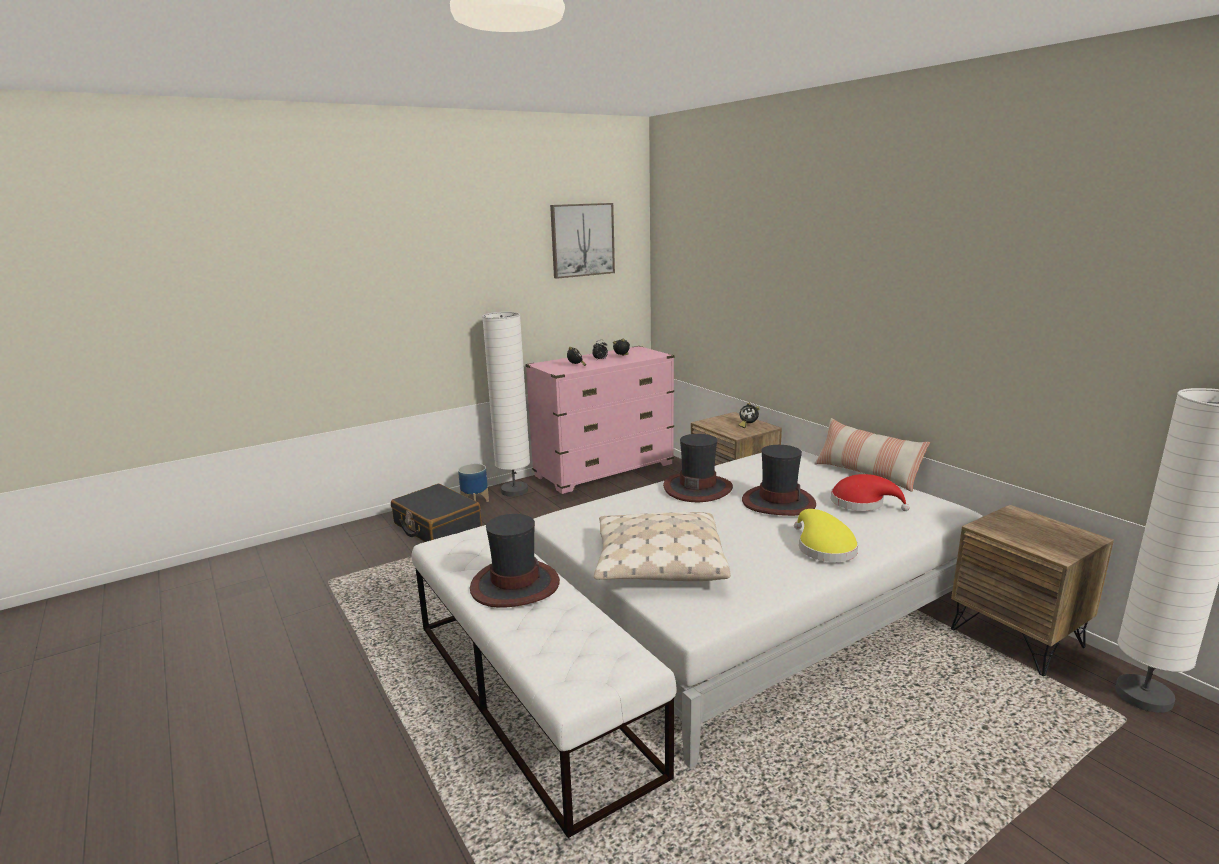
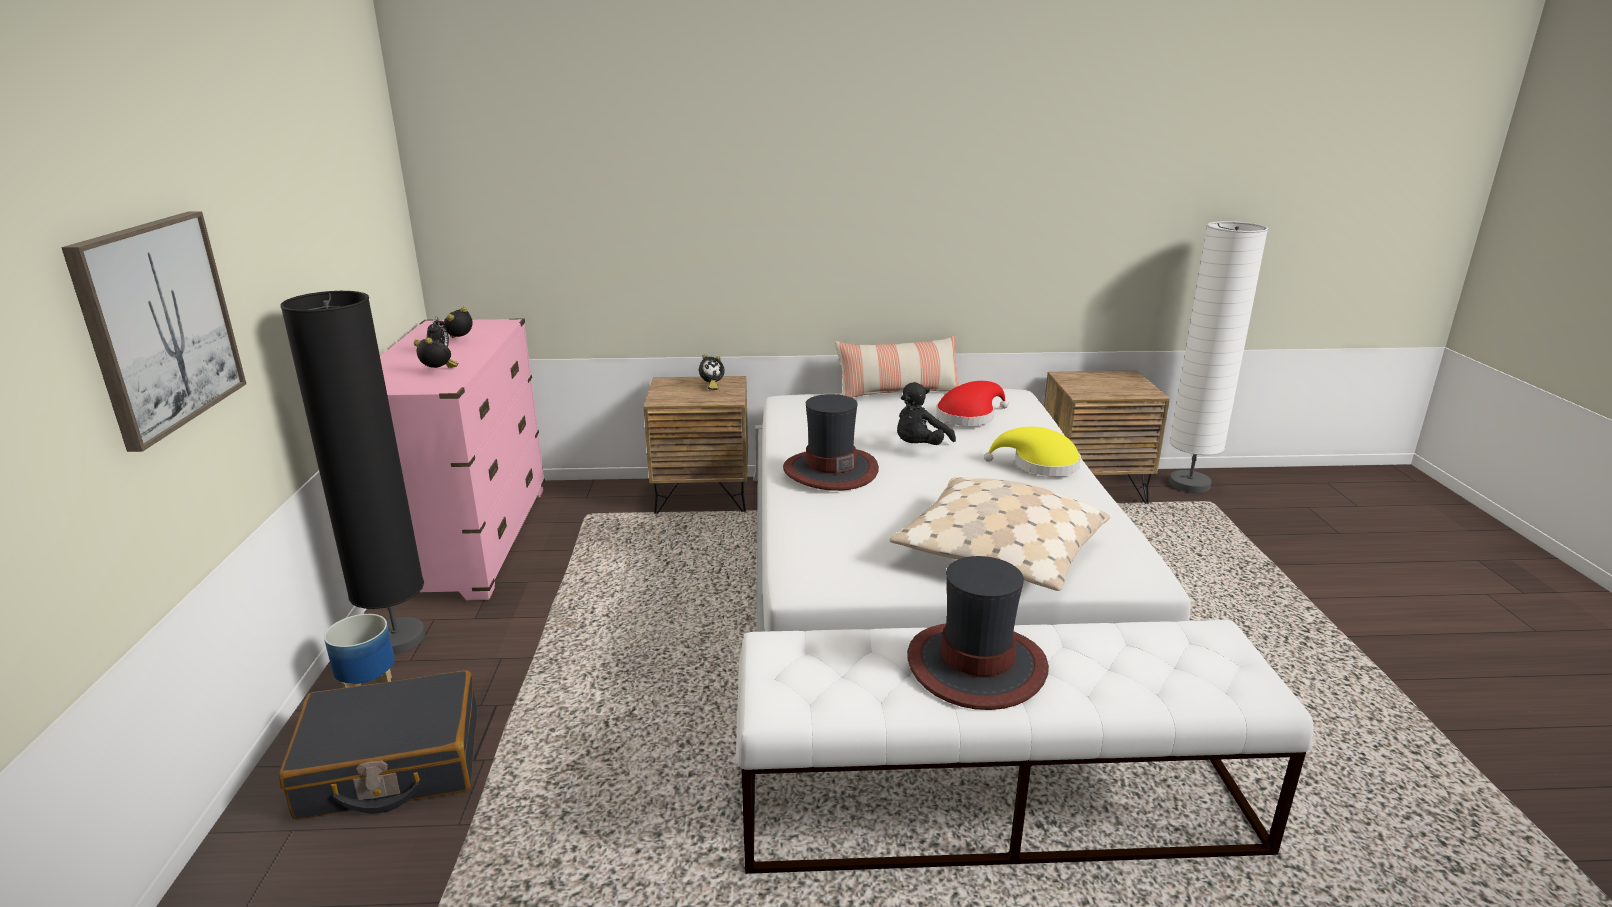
camera: 60 degrees left, 5 degrees up
(514, 491) = (397, 639): white floor lamp -> black floor lamp
(582, 240) = (337, 134): picture -> picture (159, 325)
(778, 502) = (919, 447): hat -> black plush toy

